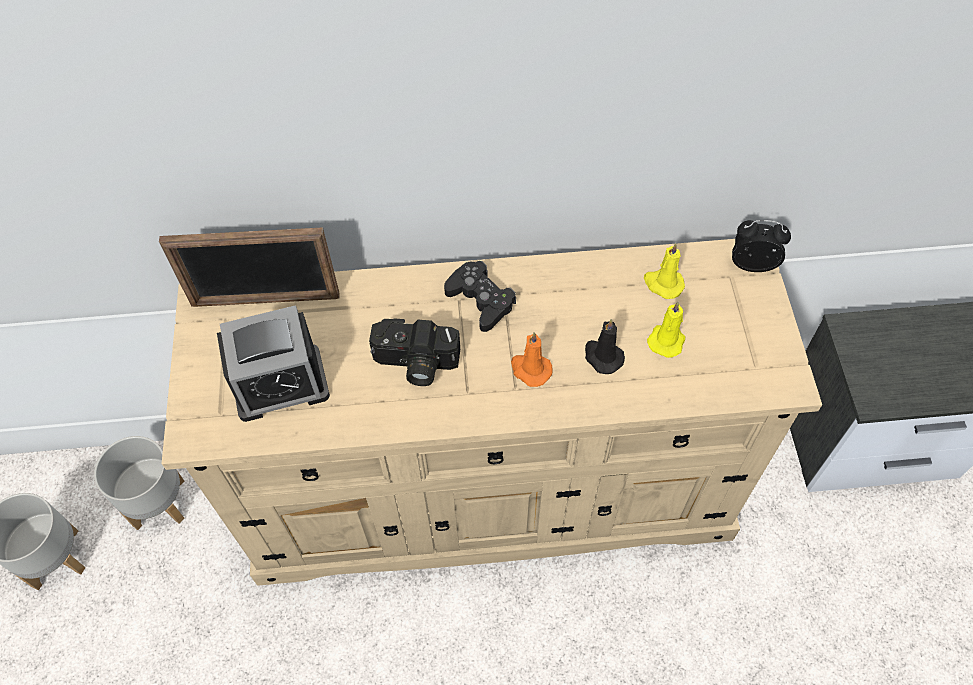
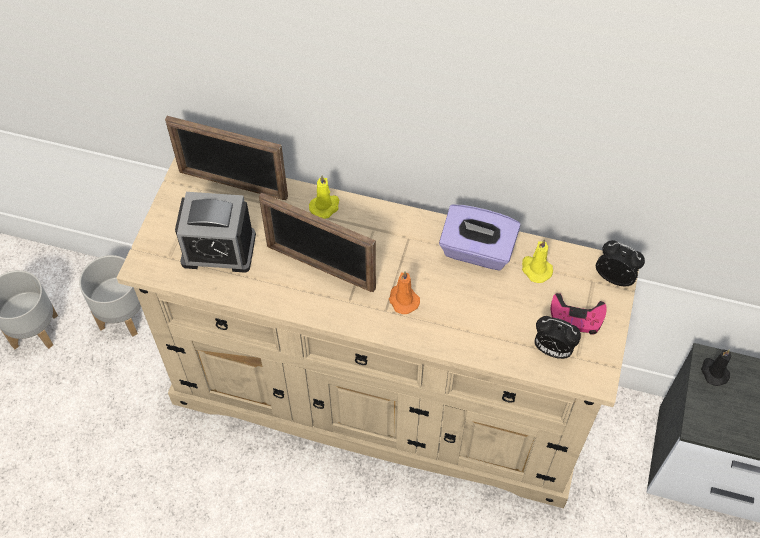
camera: 20 degrees right, 0 degrees up
(415, 364) = (320, 267): camera -> picture frame
(481, 300) = (389, 236): black game controller -> none
(588, 285) = (476, 251): none -> purple tissue box
(602, 356) = (461, 308): black candle -> black candle (713, 372)
(667, 339) = (517, 312): yellow candle -> yellow candle (325, 206)
(725, 368) = (552, 349): none -> alarm clock
(733, 322) = (576, 317): none -> pink game controller

